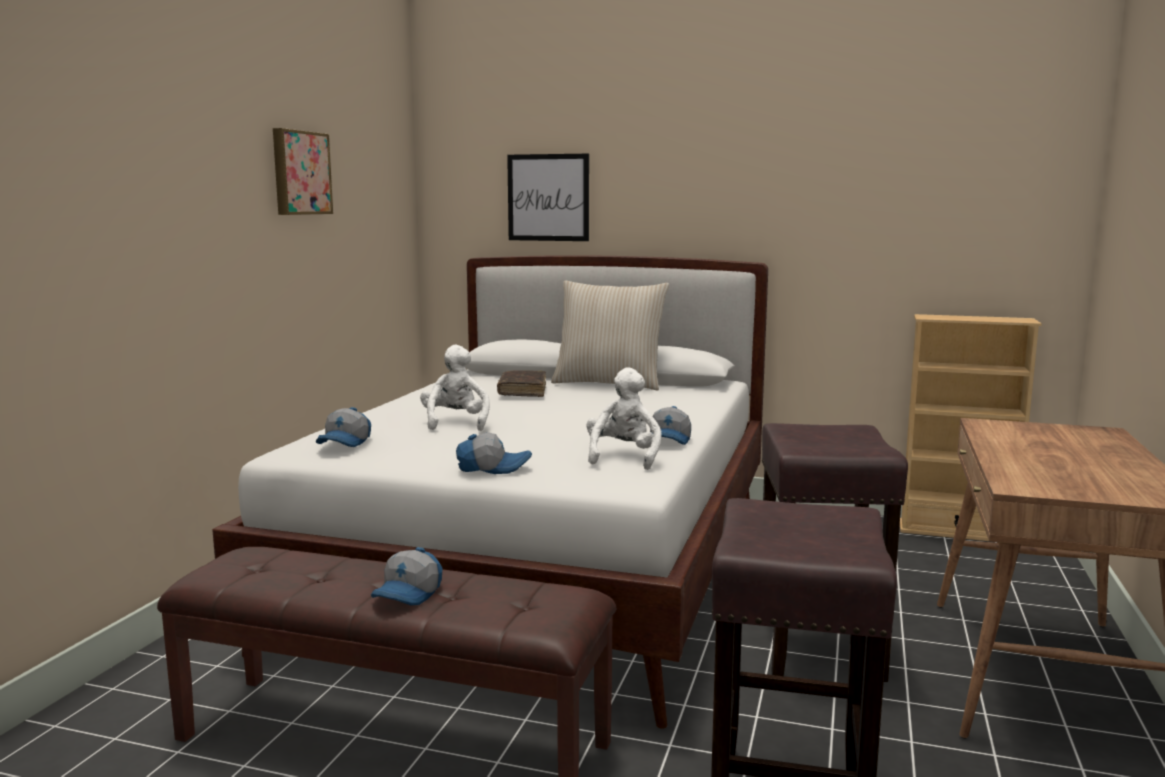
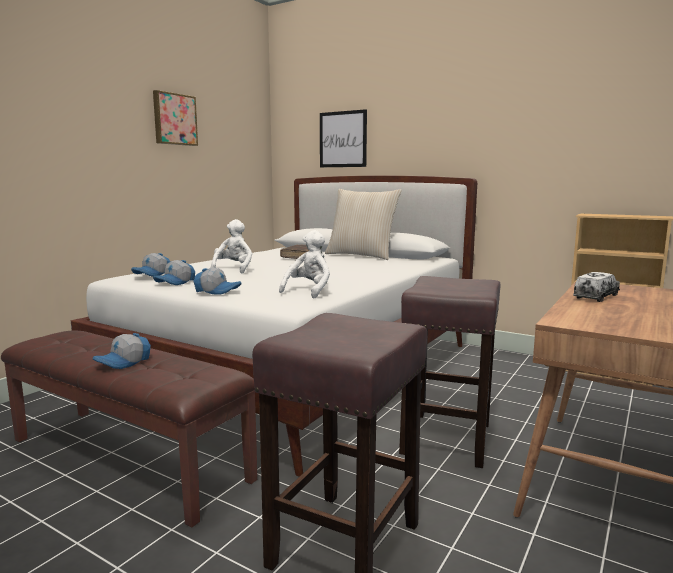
camera: 15 degrees right, 0 degrees up
(670, 440) = (354, 284): cap -> cap (175, 282)
(1012, 444) = (596, 296): none -> toy truck

